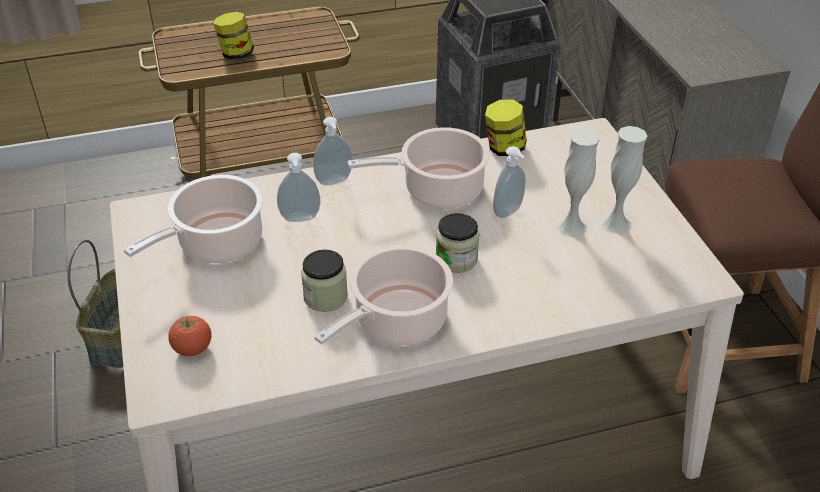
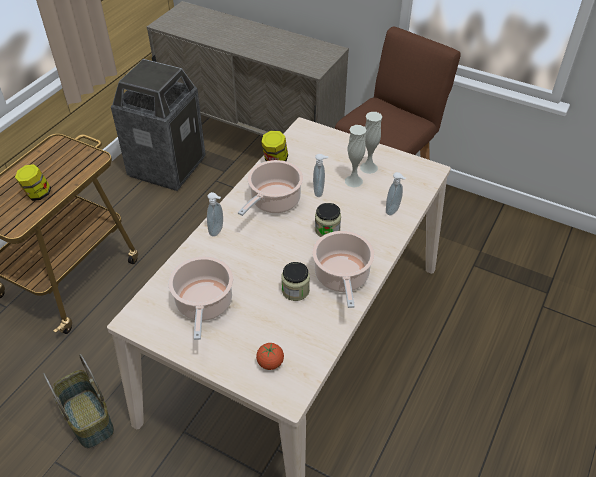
camera: 45 degrees left, 5 degrees up
(300, 219) = (228, 262): soap dispenser -> soap dispenser (393, 211)

